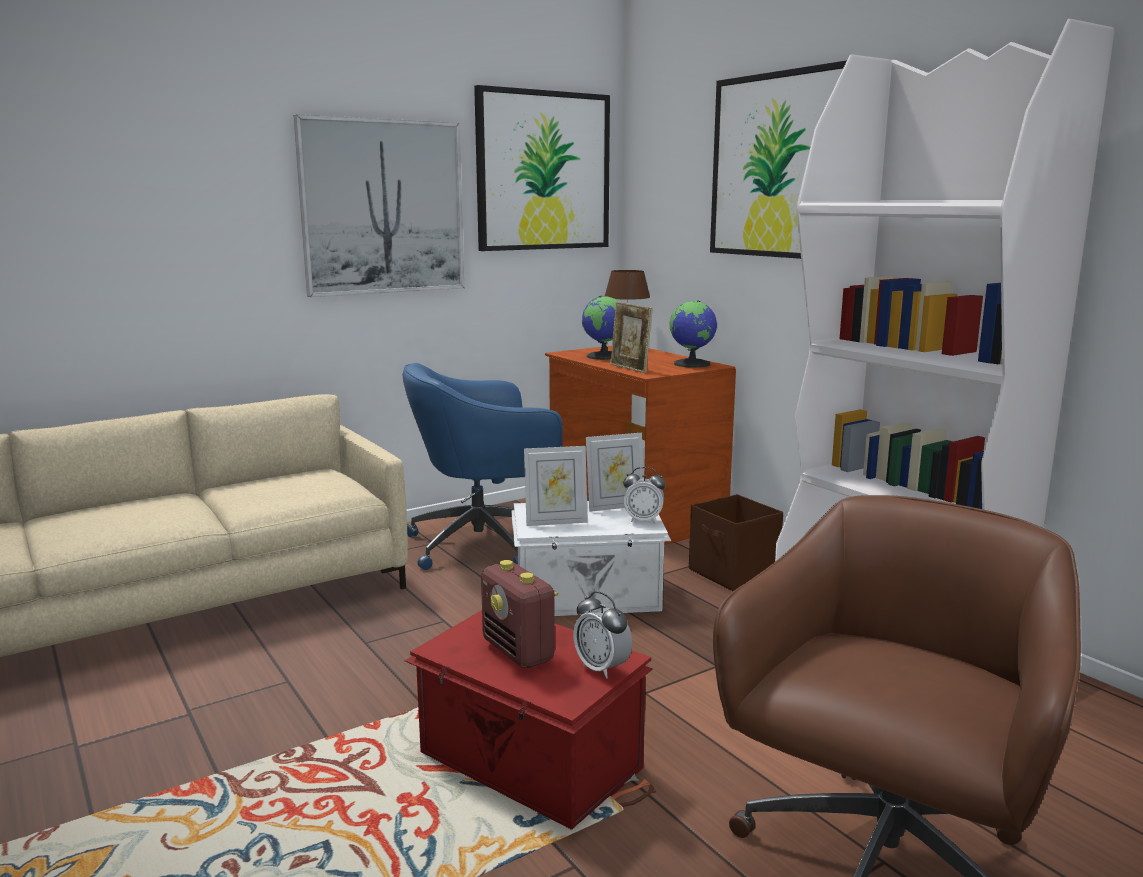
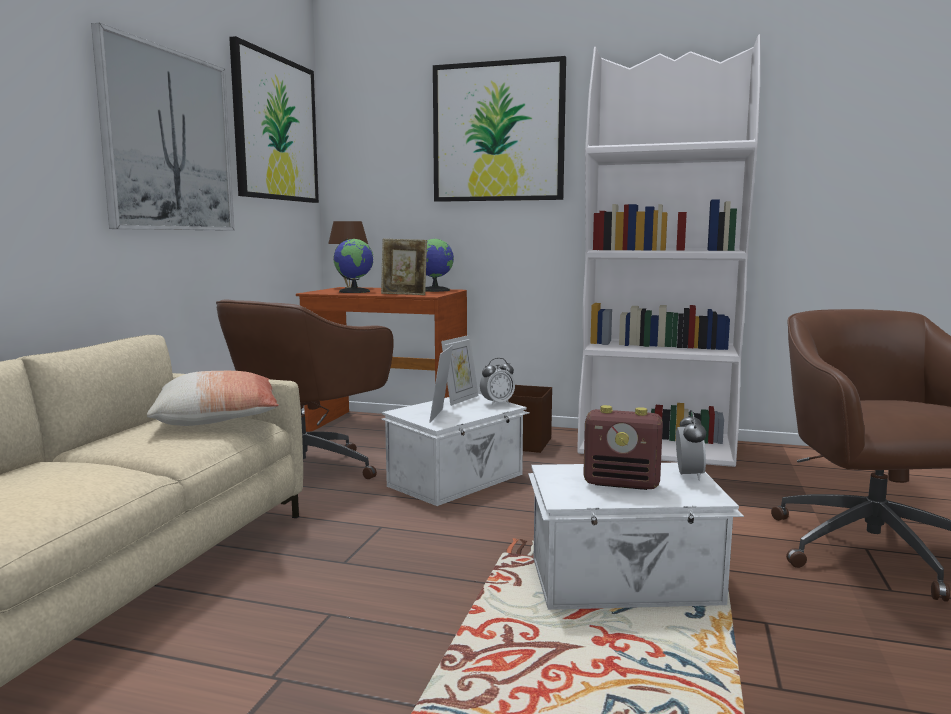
camera: 40 degrees left, 5 degrees down
(332, 483) = (219, 419): none -> pillow
(484, 544) = (306, 470): blue office chair -> brown office chair
(529, 763) = (625, 583): red storage box -> white storage box
(556, 522) = (441, 416): picture frame -> picture frame turned 150 degrees clockwise
(602, 668) = (688, 475): alarm clock -> alarm clock turned 90 degrees counterclockwise

